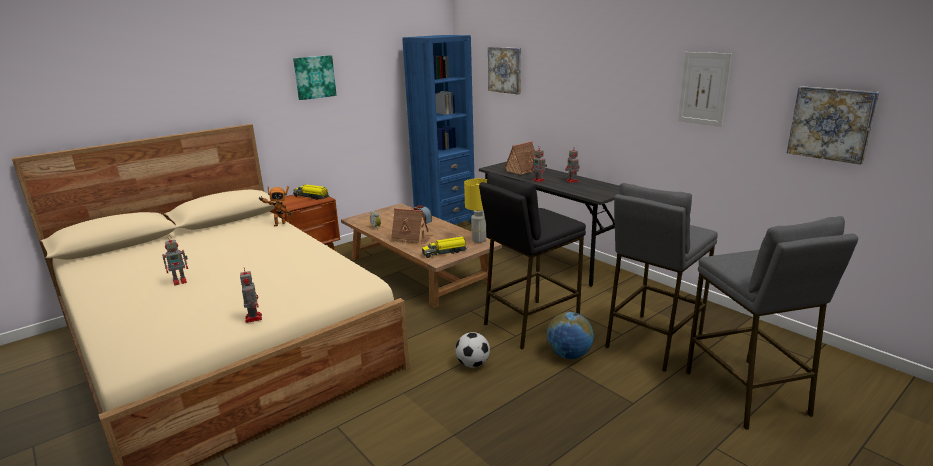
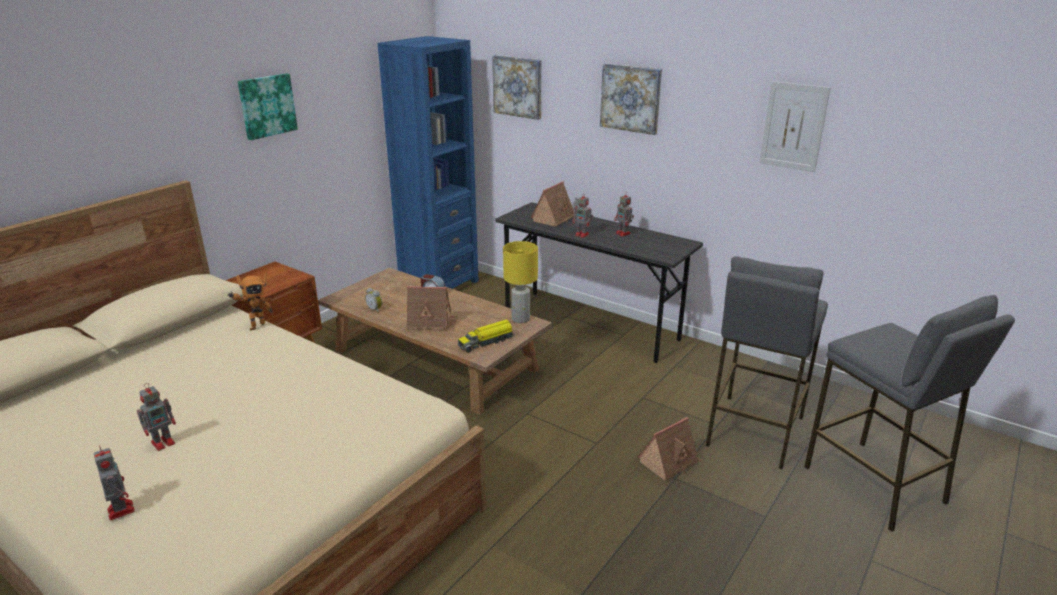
camera: 15 degrees left, 5 degrees up
(253, 317) = (311, 491): toy robot -> toy robot (121, 509)
(311, 197) = (278, 274): toy truck -> none
(473, 364) = (562, 491): football -> none
(530, 323) = (606, 423): black stool -> none
(569, 355) = (669, 462): globe -> toy house
(831, 124) = (945, 174): picture -> picture (631, 98)

